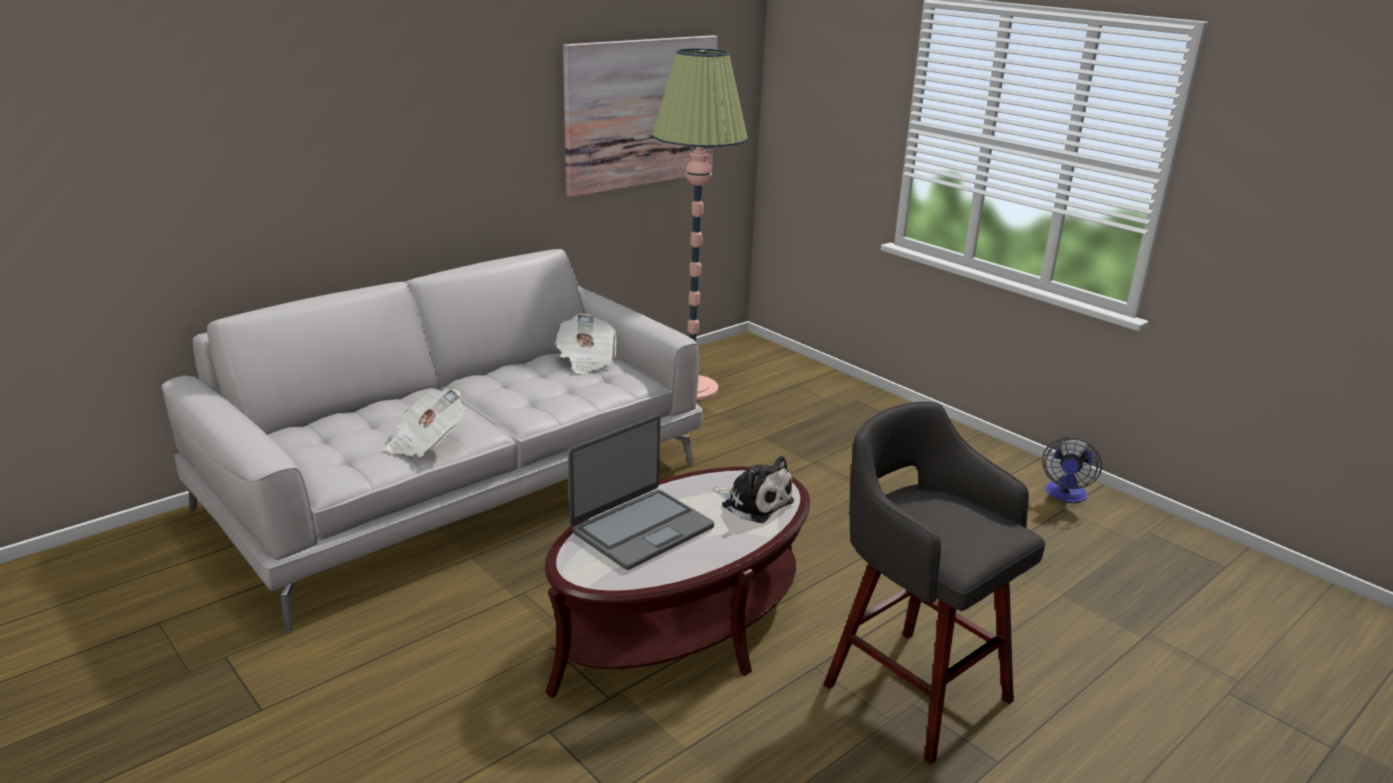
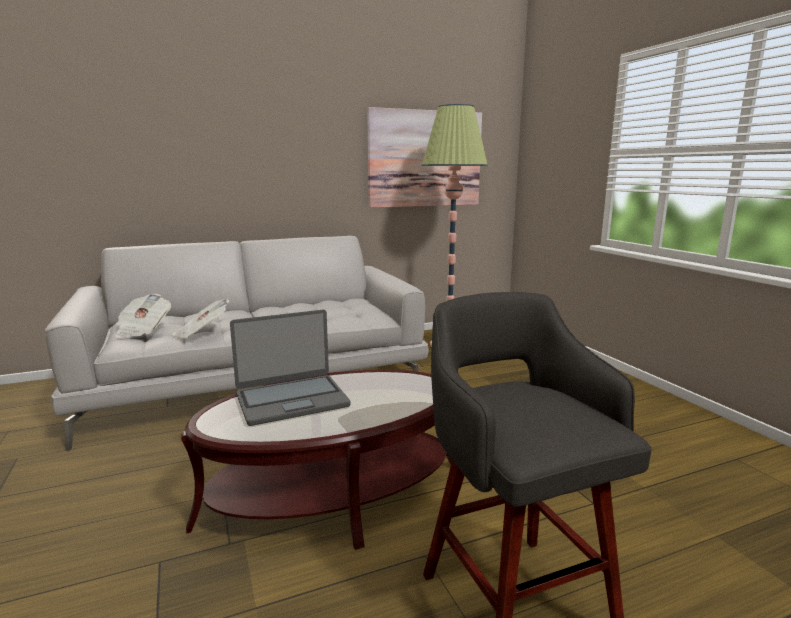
camera: 20 degrees right, 10 degrees down
(587, 360) = (352, 304): newspaper -> newspaper (142, 330)
(754, 502) = (400, 394): plush toy -> none
(1065, 495) = (740, 448): fan -> none

